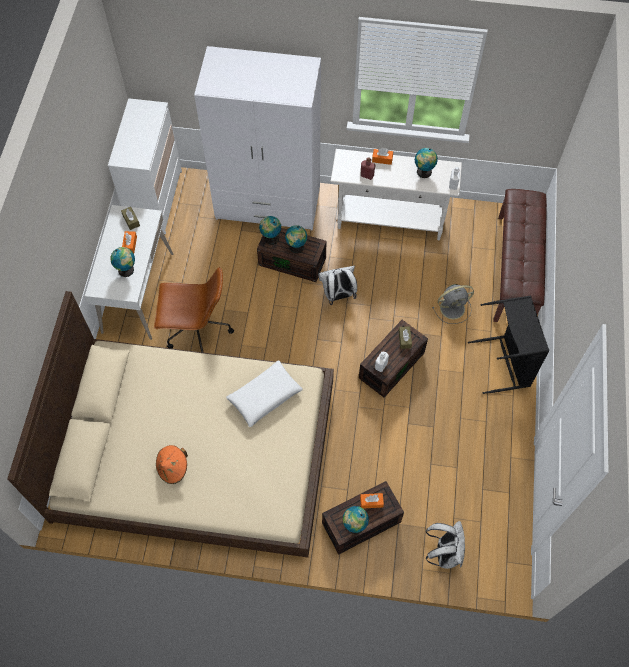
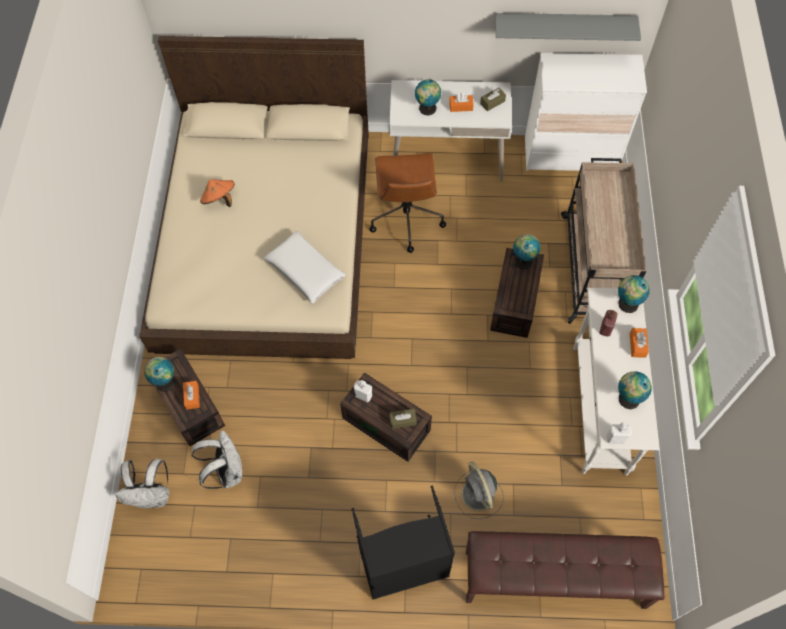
camera: 85 degrees right, 0 degrees up
(103, 133) = (564, 26): none -> grey shelf
(268, 204) = (592, 267): white wardrobe -> beige cart
(296, 248) = (515, 288): globe -> globe (626, 304)
(338, 296) = (474, 356): white backpack -> white backpack (226, 471)

